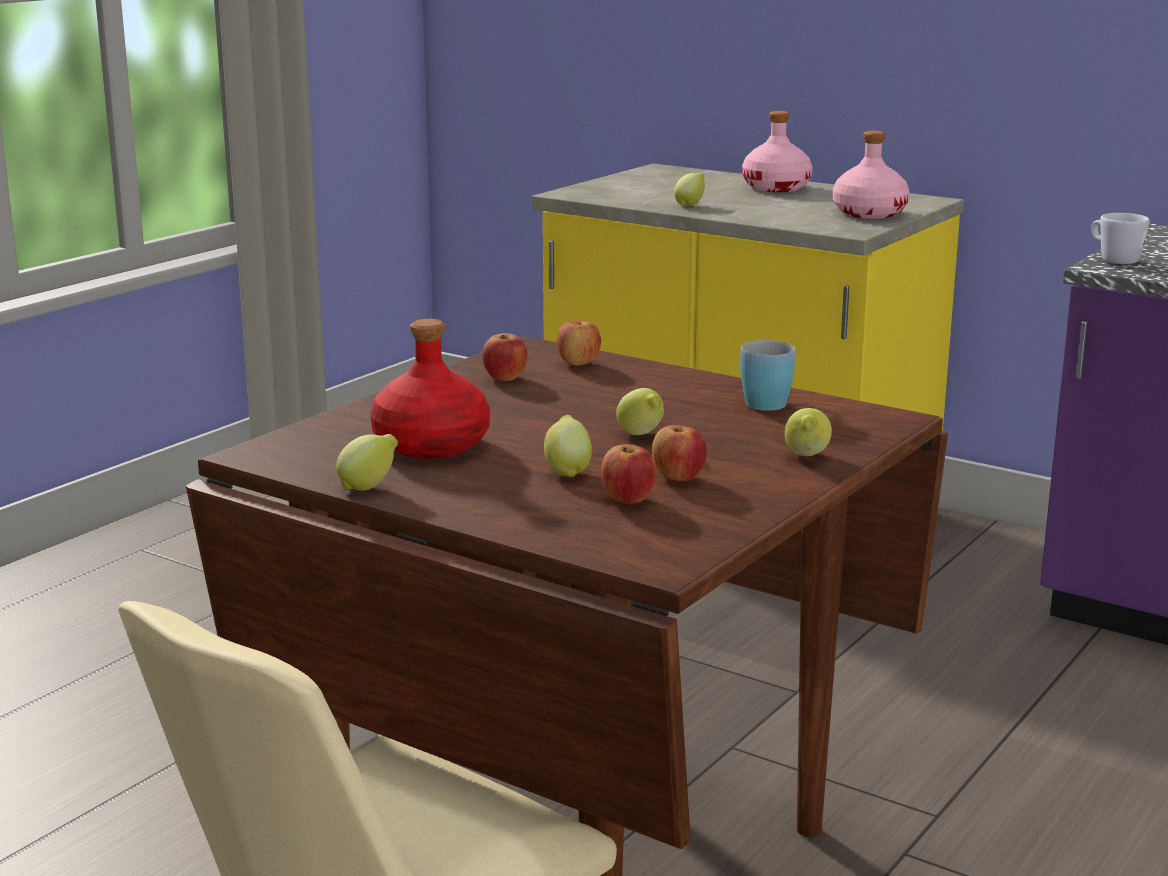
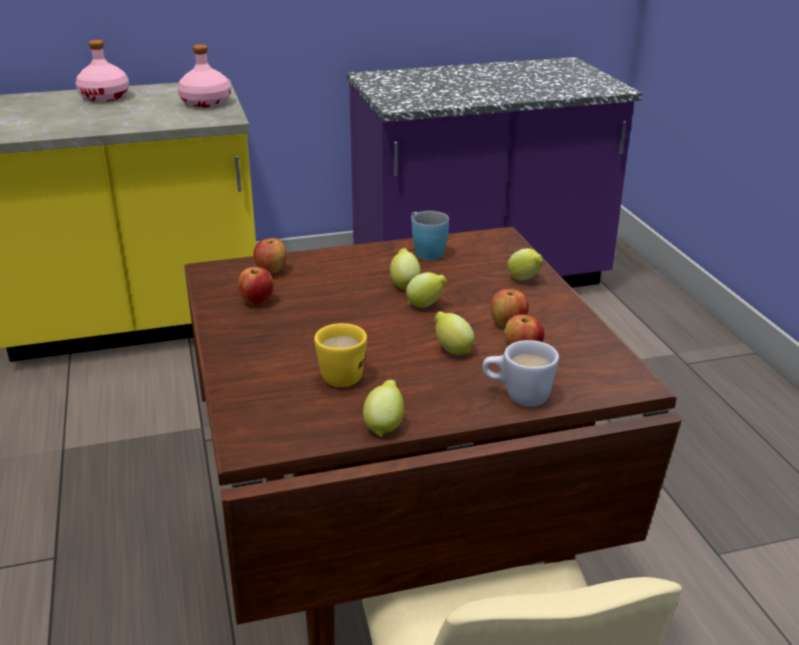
camera: 50 degrees left, 10 degrees up
(431, 445) = (338, 373): red bottle -> yellow mug
(690, 205) = (83, 125): lemon -> lemon (405, 284)
(1113, 259) = (390, 100): white mug -> white mug (517, 396)

